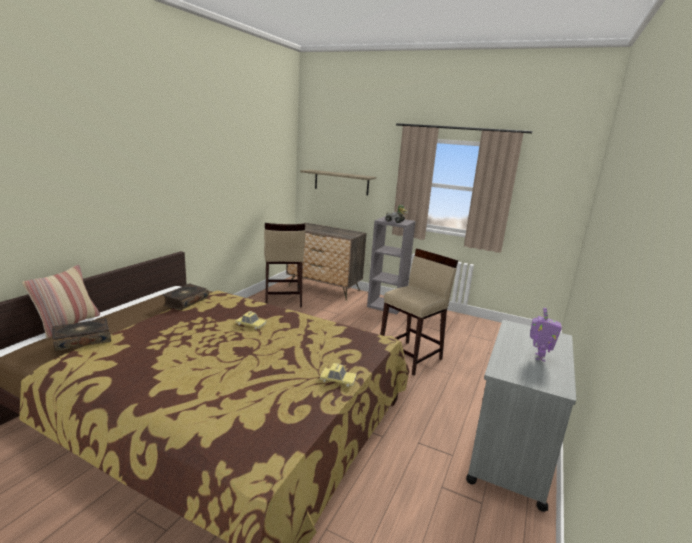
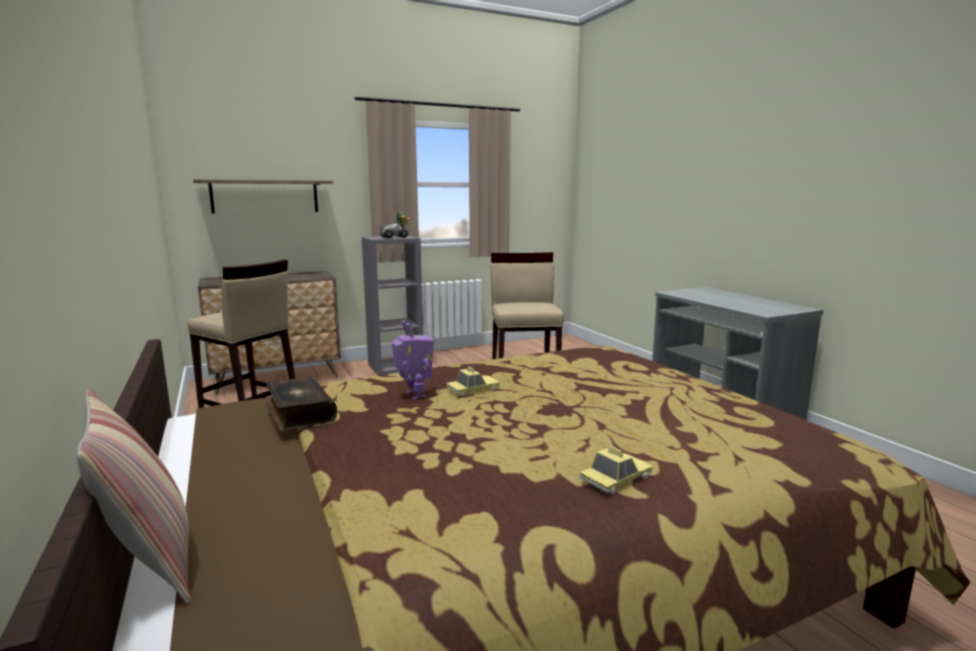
camera: 50 degrees left, 5 degrees down
(82, 340) = (315, 538): book -> none
(338, 379) = (684, 382): toy car -> toy car (616, 479)
(538, 357) = (741, 300): toy robot -> toy robot (414, 395)

